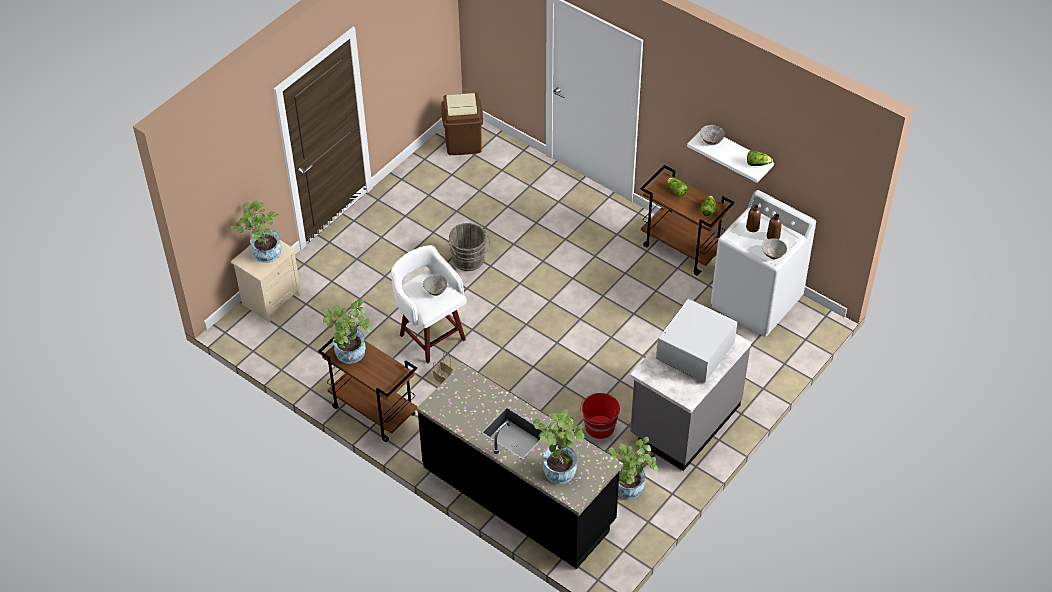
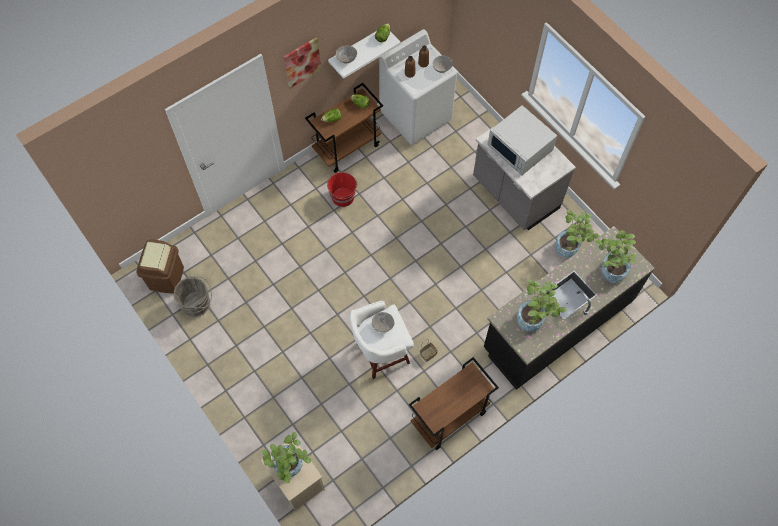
camera: 75 degrees left, 15 degrees up
(351, 356) = (440, 410): potted plant -> potted plant (534, 320)
(469, 261) = (307, 305): grey bucket -> grey bucket (198, 304)
(599, 427) = (507, 252): red bucket -> red bucket (343, 197)
(677, 96) = (302, 62): none -> picture

